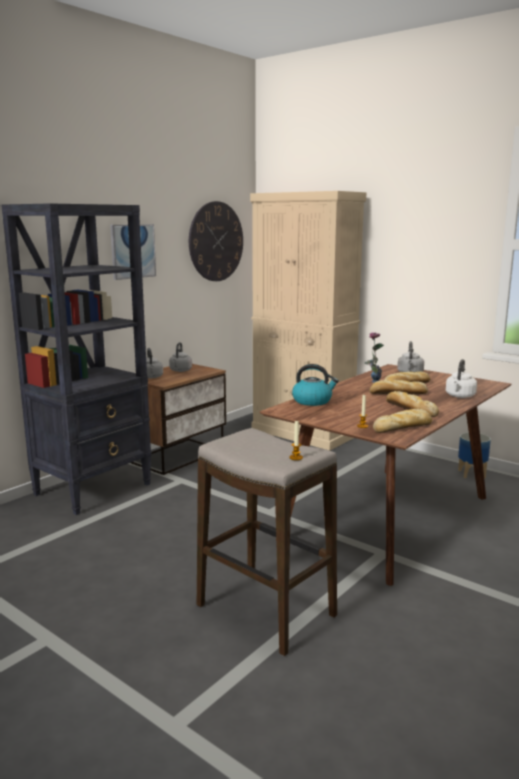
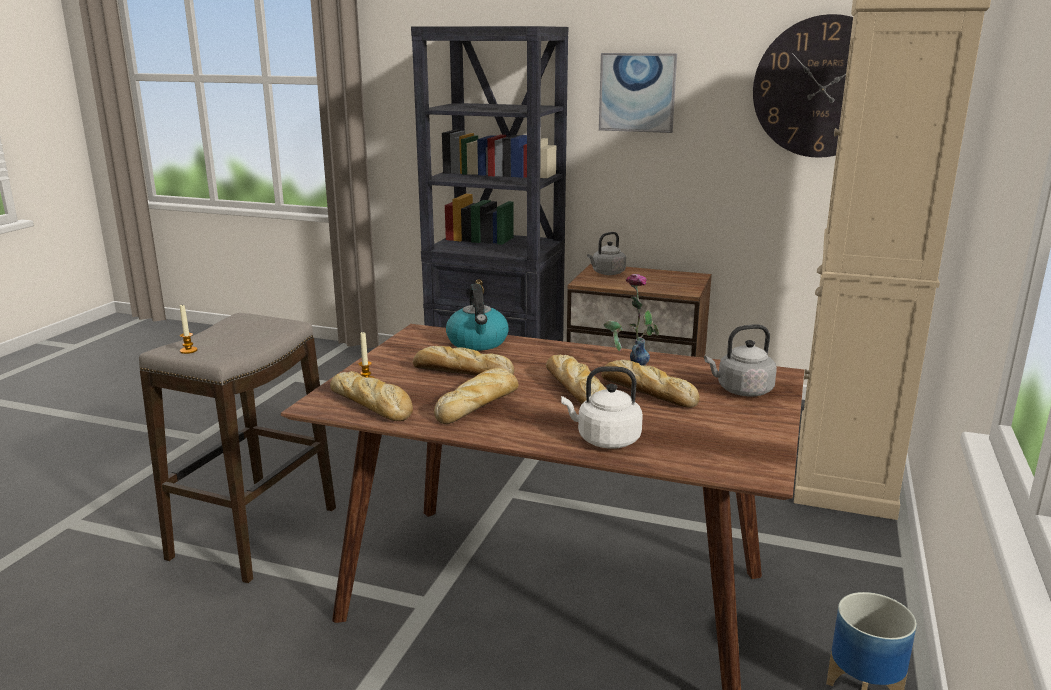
camera: 70 degrees right, 5 degrees up
(180, 371) = (658, 279): grey kettle -> none
(361, 408) = (461, 372): none -> bread

